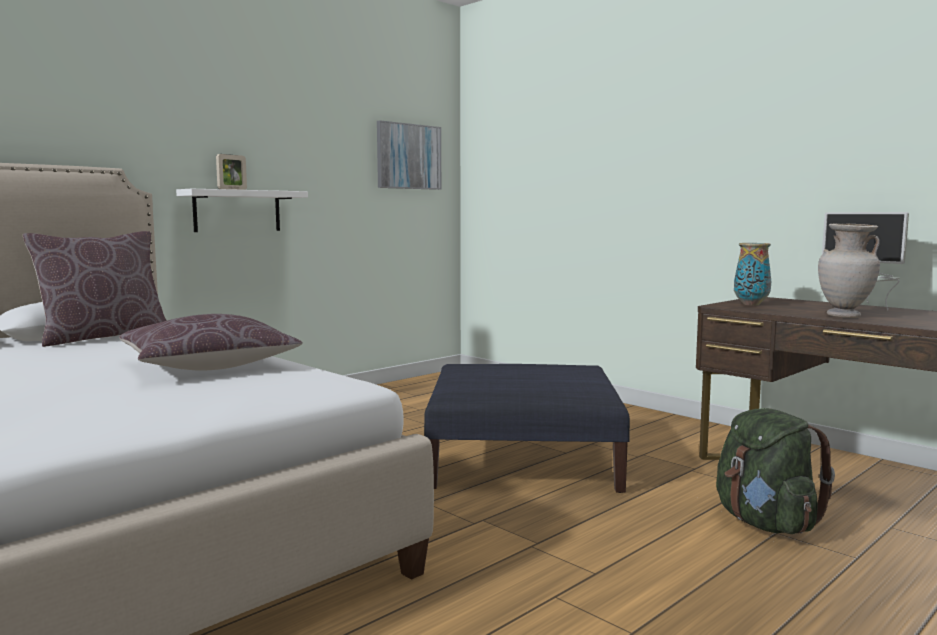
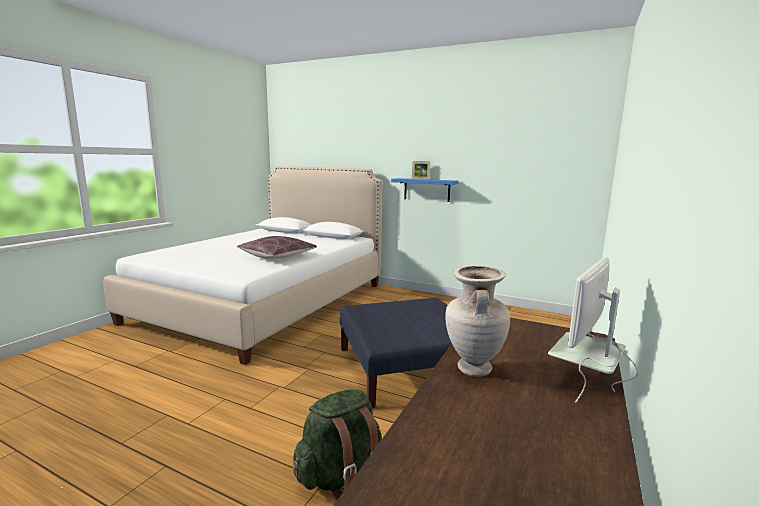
camera: 70 degrees right, 5 degrees up
(103, 337) = (327, 239): brown pillow -> none
(237, 211) = (426, 189): white shelf -> blue shelf
(408, 156) = (555, 156): picture -> none
(750, 304) = (520, 331): vase -> none

